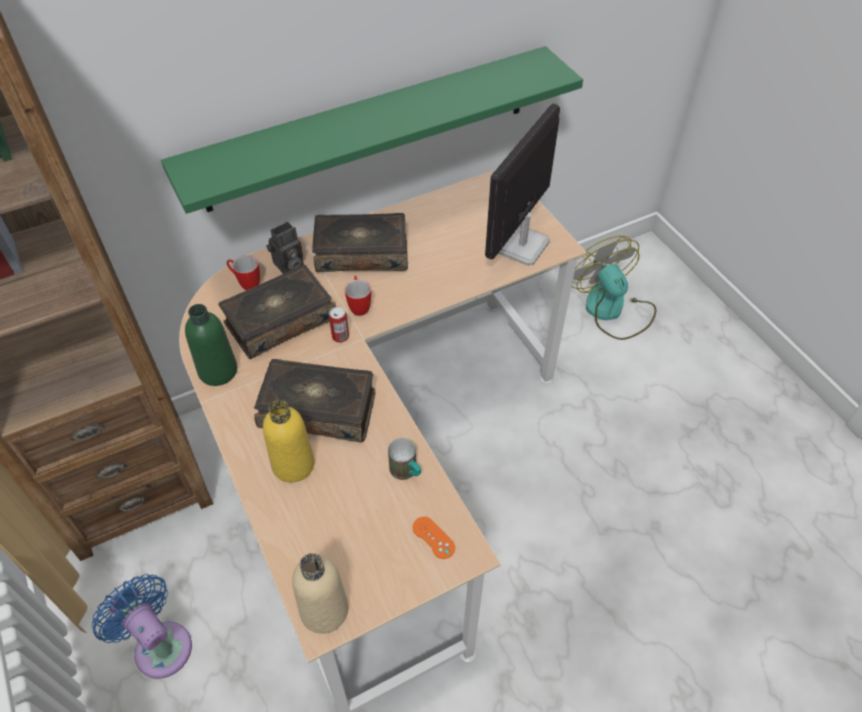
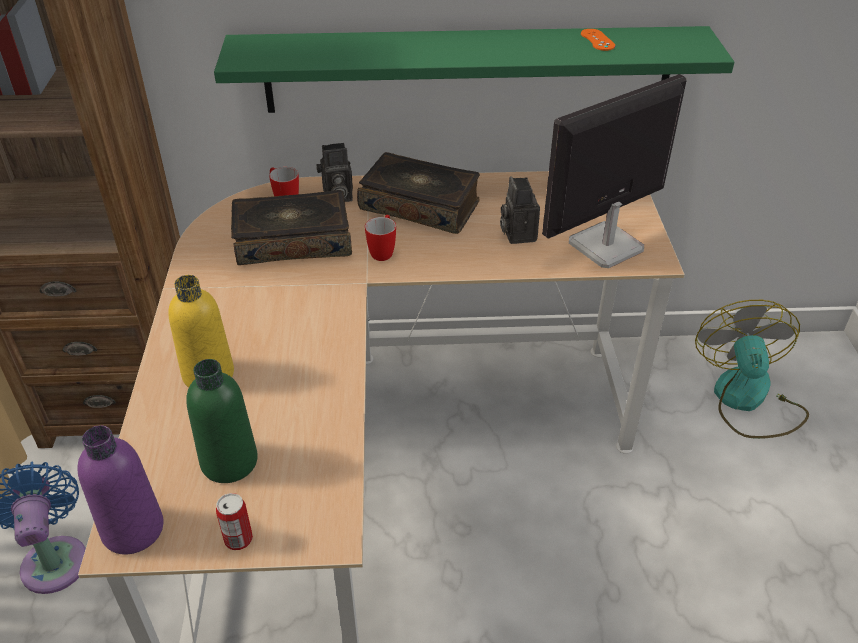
camera: 25 degrees right, 10 degrees down
(218, 371) = (200, 266): green bottle -> green bottle (229, 462)
(318, 408) = (272, 332): book -> none
(324, 610) = (133, 529): beige bottle -> purple bottle
(340, 336) = (343, 273): can -> can (238, 539)
(407, 472) = (321, 425): mug -> none
(433, 537) = (303, 503): orange game controller -> orange game controller (597, 40)
(451, 255) = (517, 233): none -> camera

